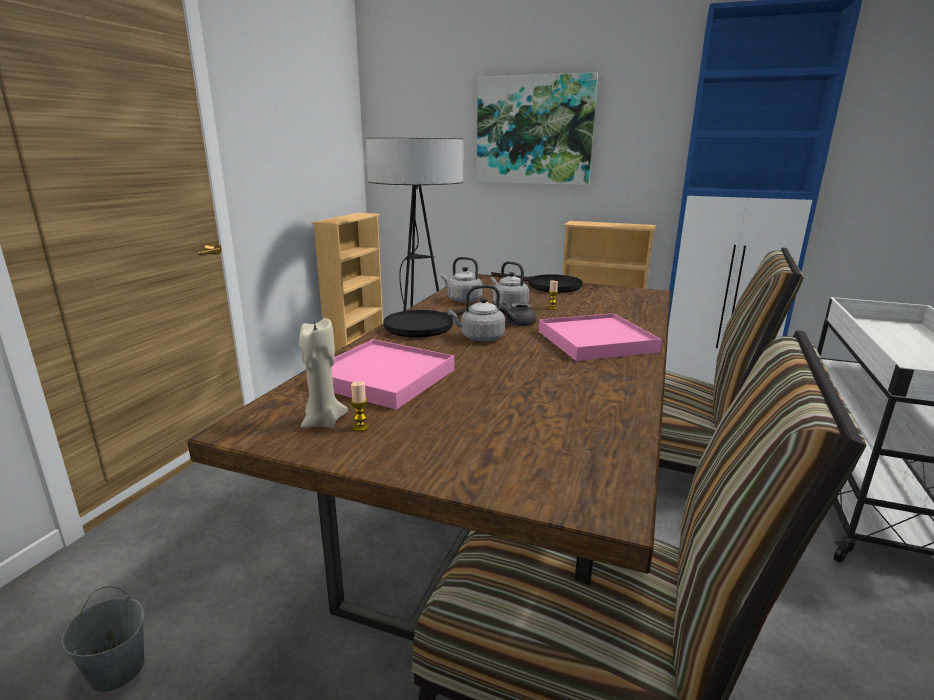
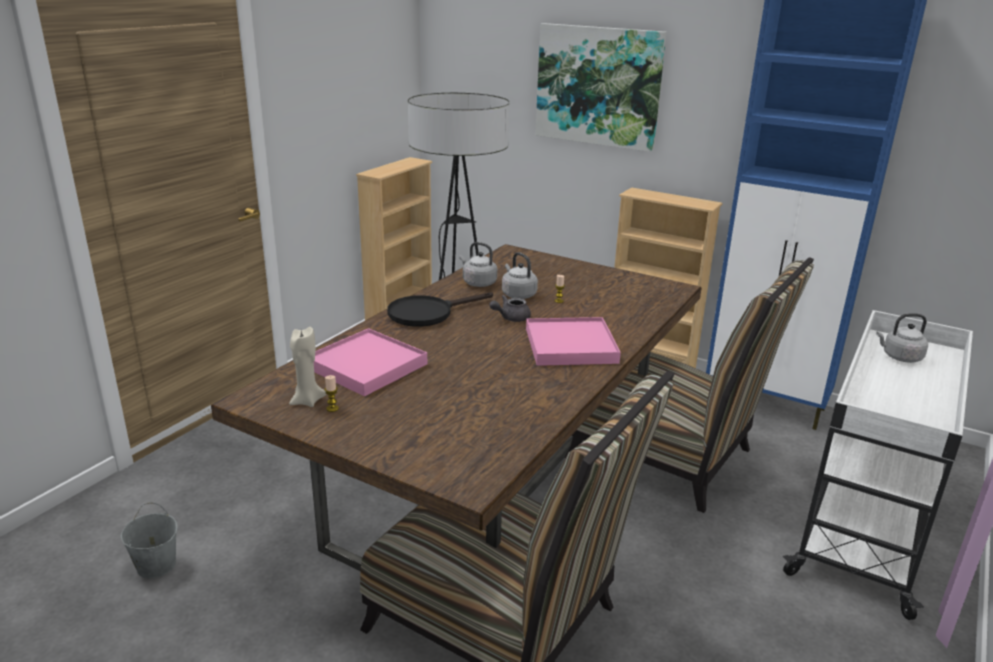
camera: 10 degrees right, 5 degrees up
(479, 338) = (468, 332): grey kettle -> grey kettle (899, 357)
(546, 286) = (574, 270): black frying pan -> none

